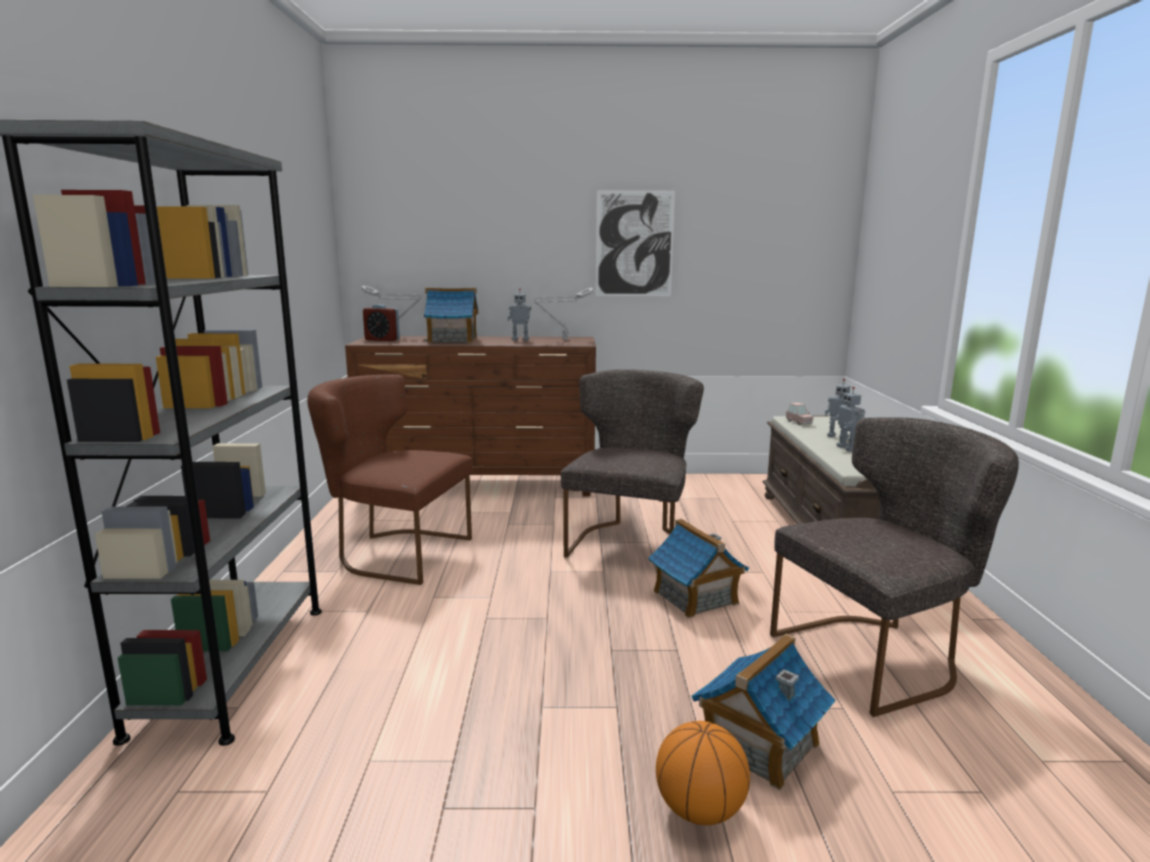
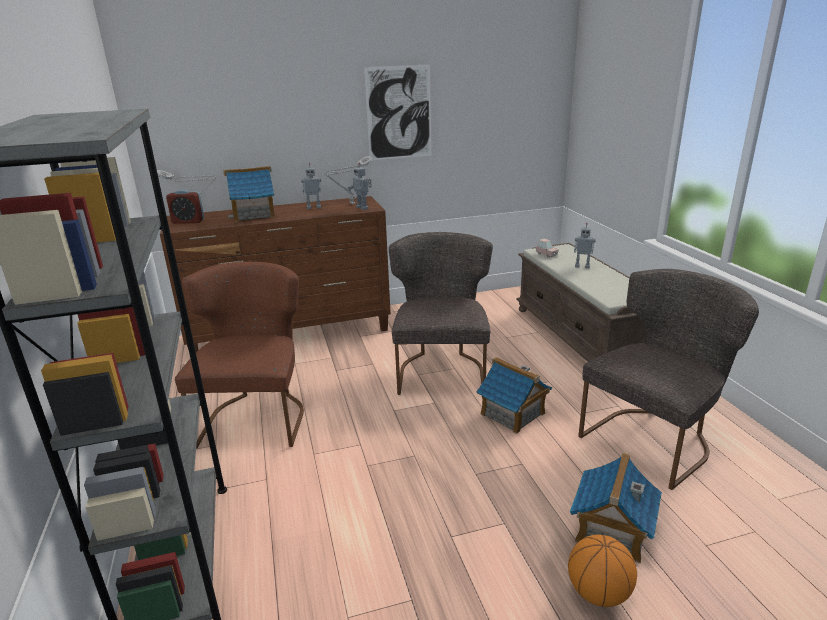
camera: 15 degrees left, 10 degrees up
(395, 553) = (257, 416): brown chair -> brown chair turned 90 degrees clockwise
(847, 448) = (595, 278): toy robot -> toy robot (363, 208)

